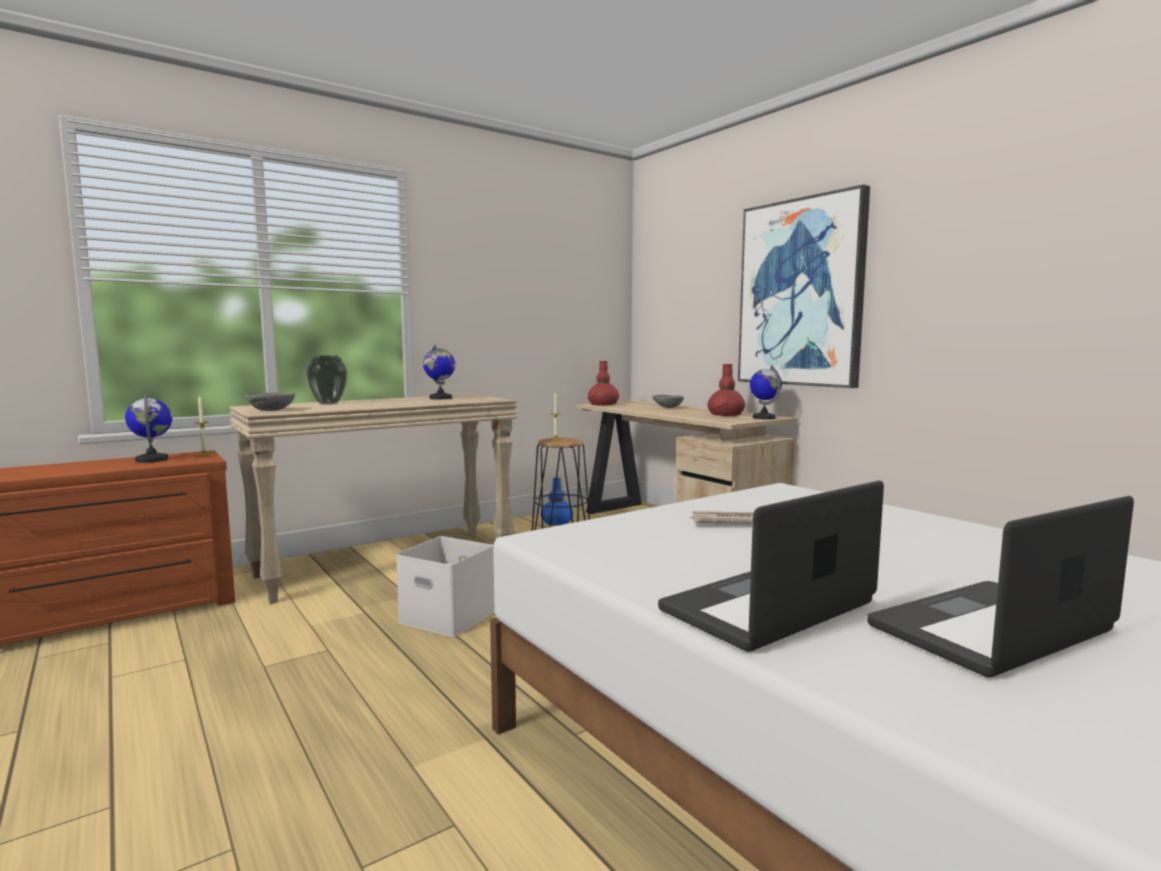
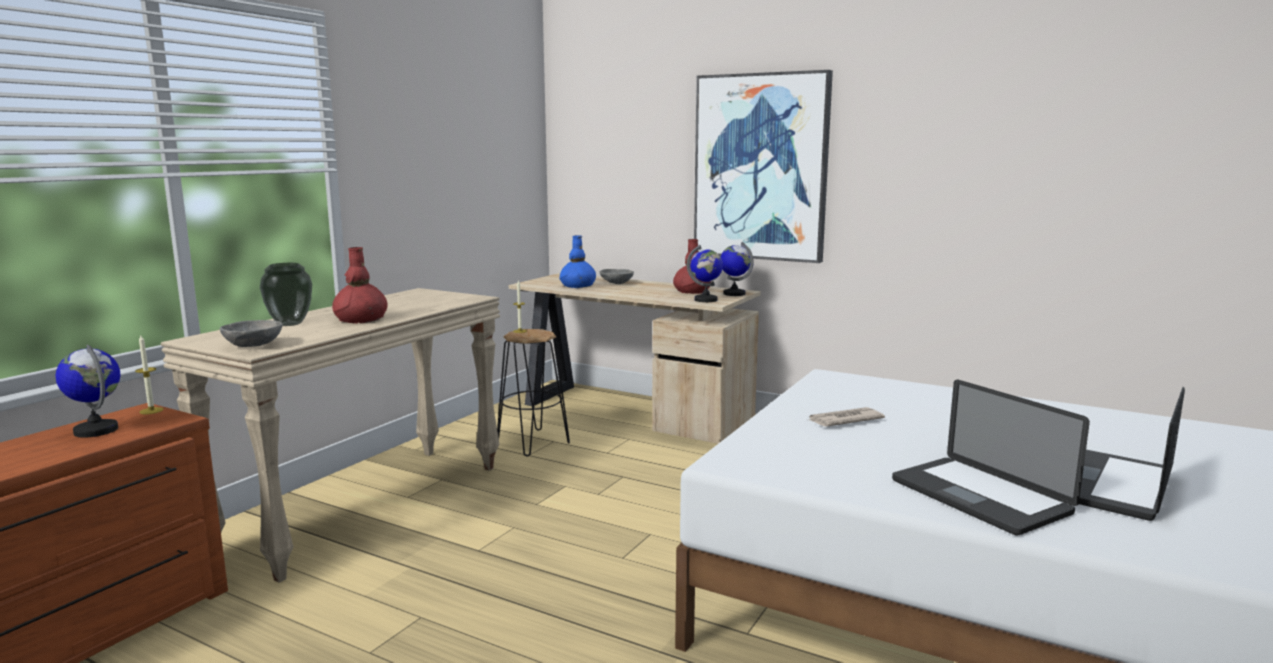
camera: 25 degrees left, 5 degrees up
(440, 398) = (404, 300): globe -> globe (706, 300)
(445, 617) = (507, 553): white storage box -> none
(557, 522) = (506, 422): blue vase -> blue vase (578, 286)
(603, 404) = (540, 283): red vase -> red vase (361, 319)
(768, 607) = (979, 497): laptop -> laptop turned 60 degrees counterclockwise

